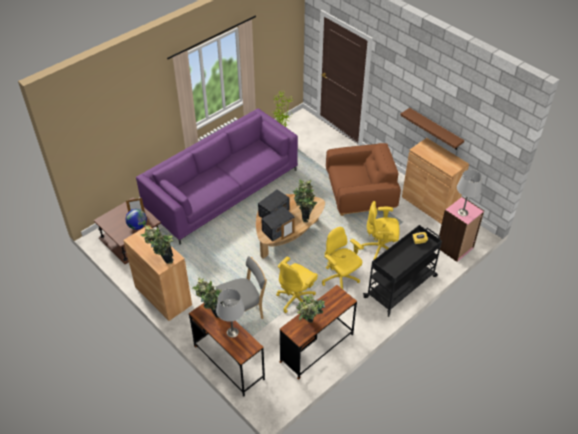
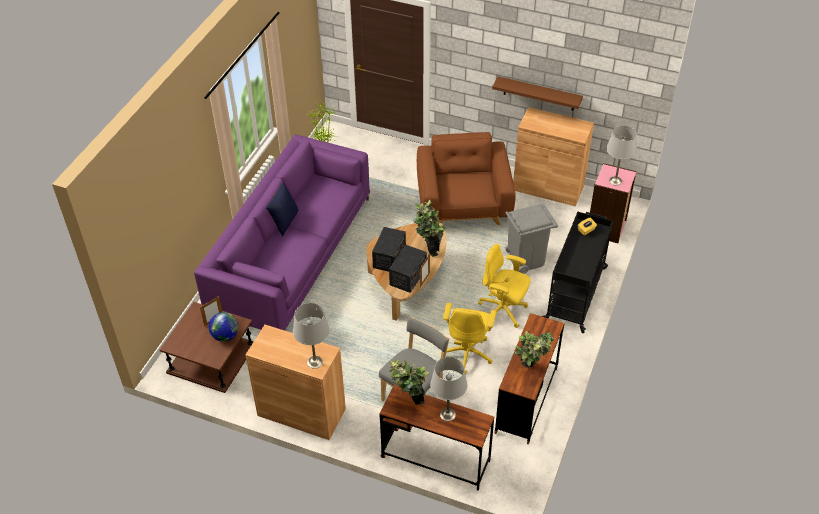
camera: 25 degrees left, 0 degrees up
(162, 261) = (314, 362): potted plant -> grey table lamp
(219, 165) = (284, 222): none -> blue pillow
(360, 195) = (463, 204): brown armchair -> brown armchair turned 60 degrees counterclockwise
(380, 249) = (526, 259): yellow office chair -> grey trash can

